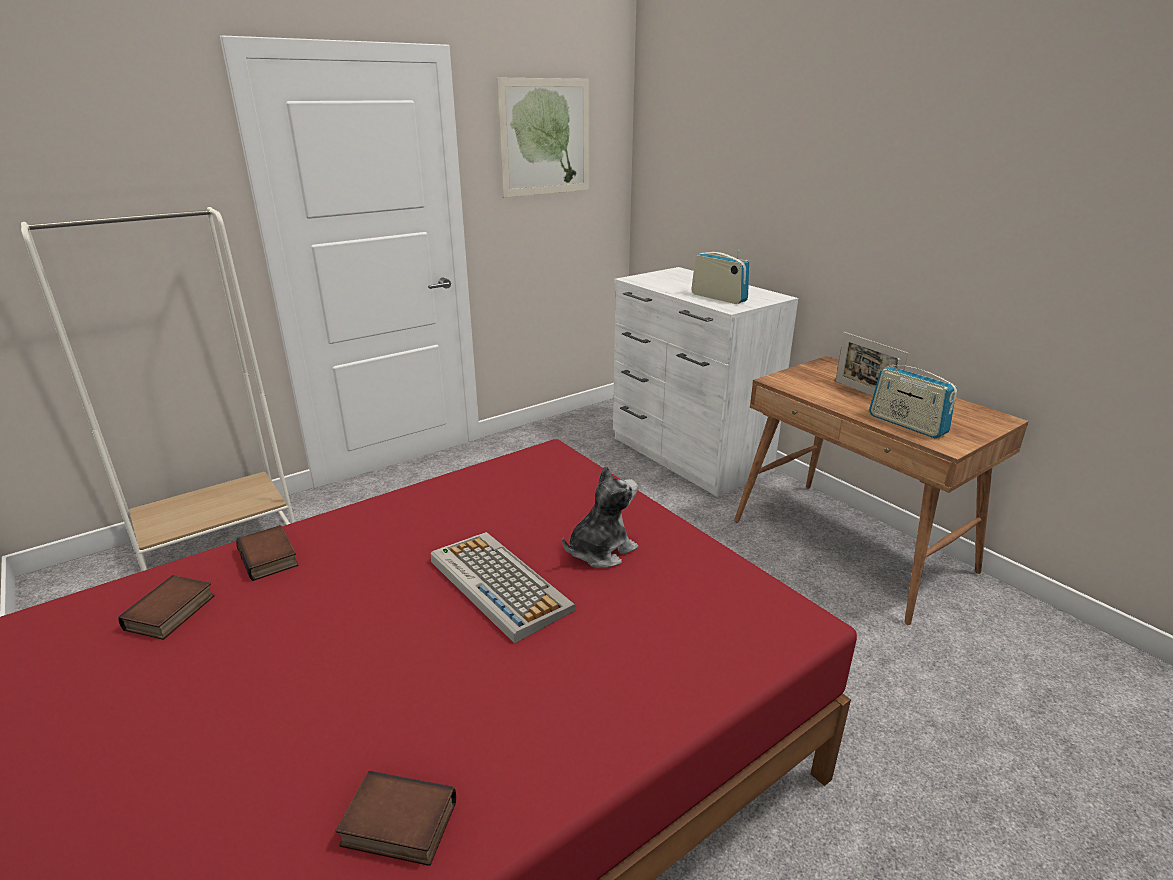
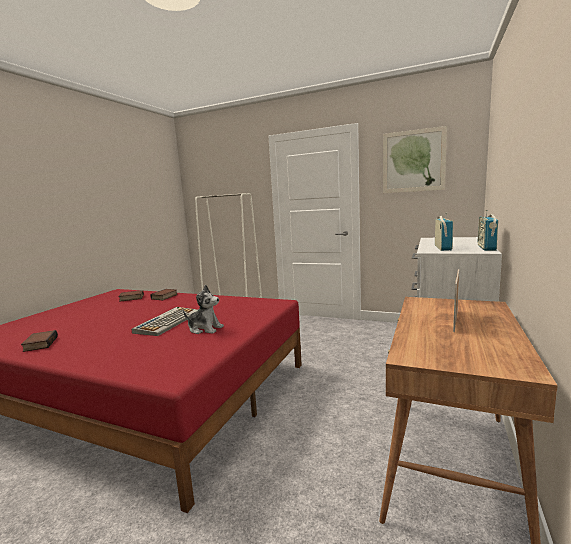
camera: 60 degrees right, 15 degrees down
(907, 424) = (420, 339): radio -> radio (486, 247)

